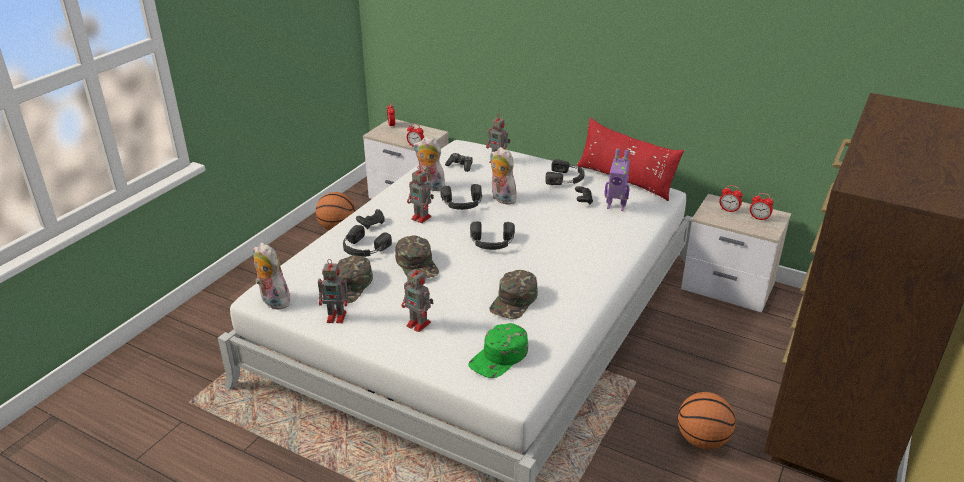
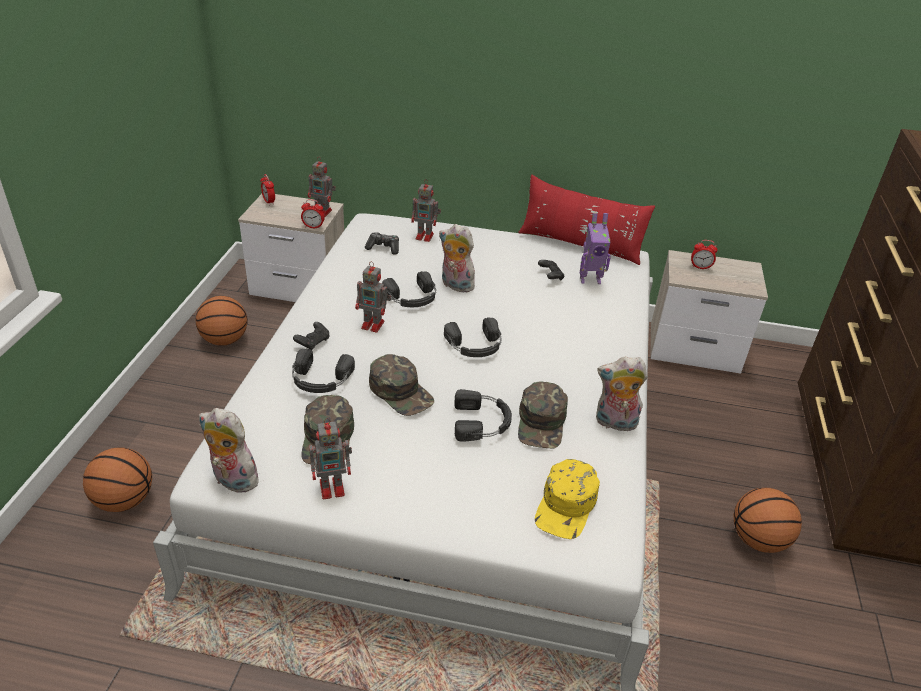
camera: 20 degrees left, 5 degrees up
(225, 322) = (125, 500): none -> basketball
(419, 324) = (445, 478): toy robot -> toy robot (323, 212)
(430, 187) = (360, 280): plush toy -> plush toy (614, 423)
(499, 357) = (566, 506): green cap -> yellow cap
(566, 178) = (516, 250): black headphones -> black headphones (482, 422)
(759, 218) = (734, 273): alarm clock -> none

